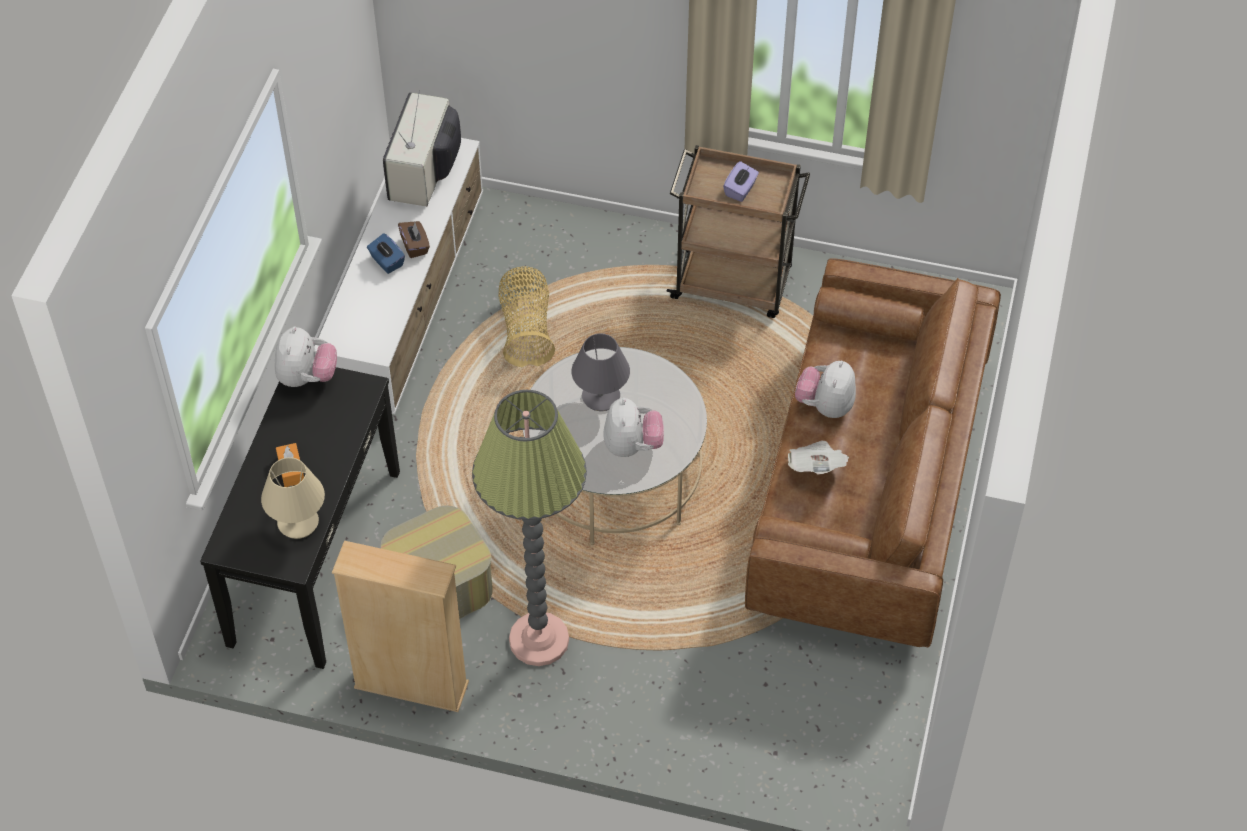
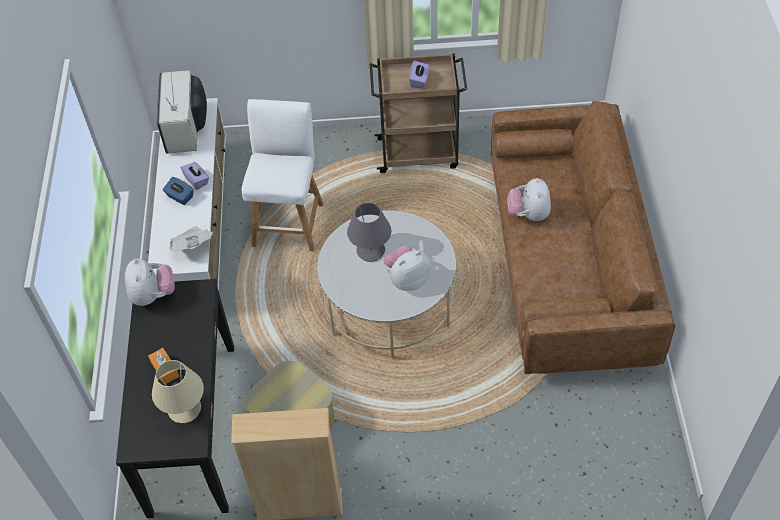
camera: 15 degrees left, 0 degrees up
(415, 246) = (197, 180): brown tissue box -> purple tissue box
(526, 330) = (289, 221): basket -> white stool
(539, 639) = (381, 441): floor lamp -> none
(632, 446) = (407, 279): plush toy -> plush toy turned 105 degrees counterclockwise
(816, 467) = (541, 258): newspaper -> newspaper (193, 246)

